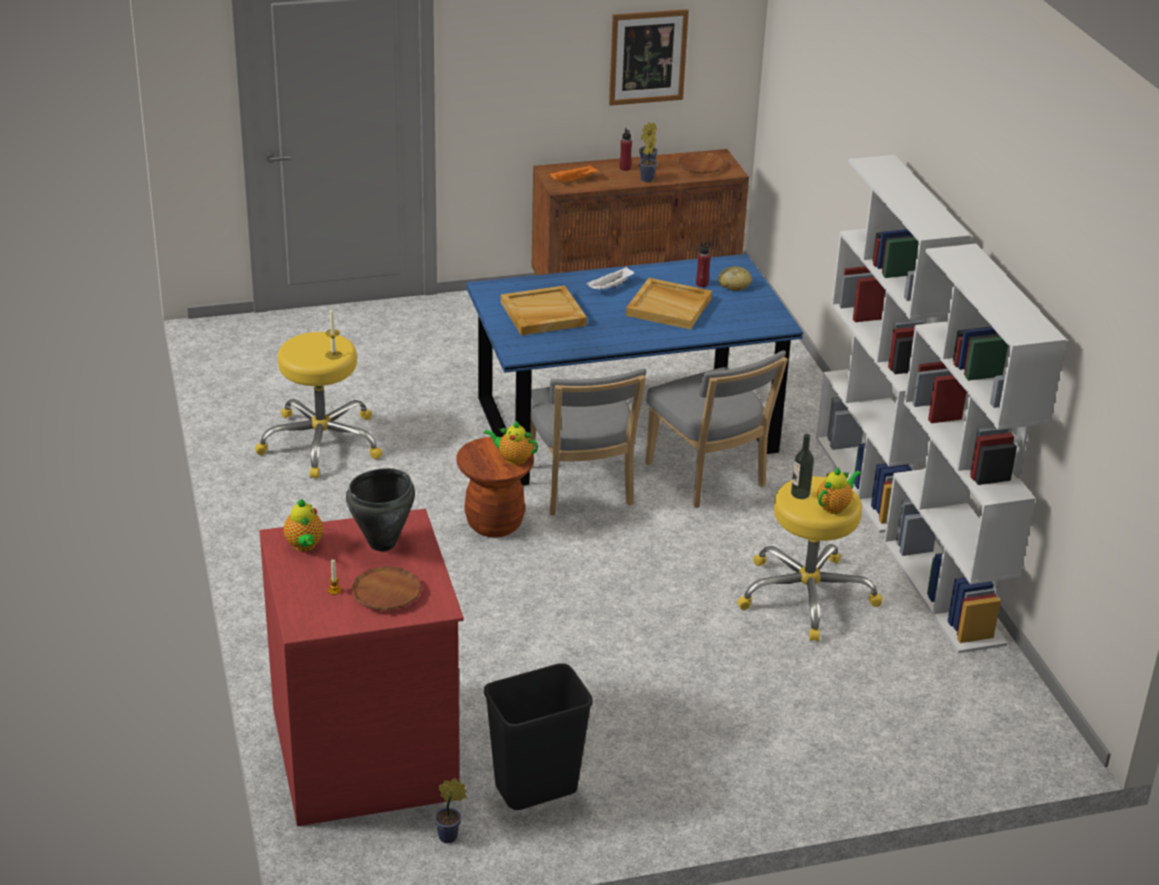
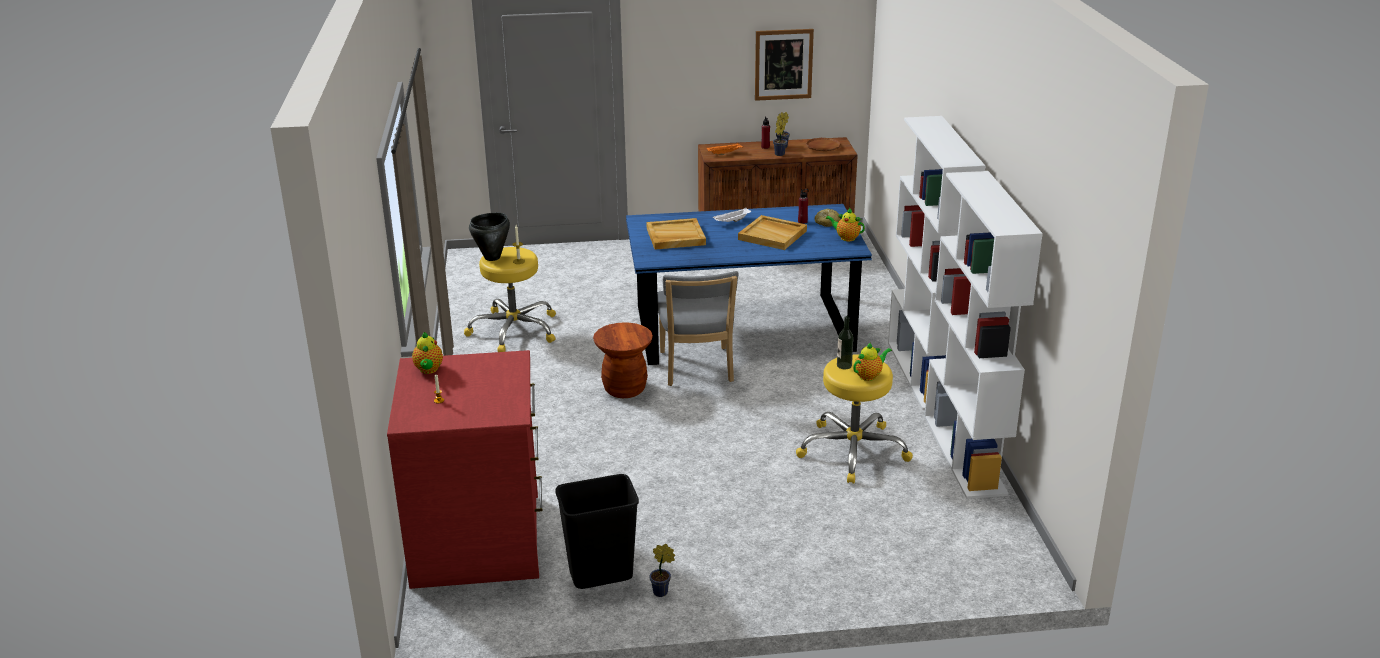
camera: 10 degrees right, 5 degrees down
(383, 543) = (488, 371): black cooking pot -> black cooking pot (492, 257)
(386, 593) = (477, 404): brown plate -> none
(450, 837) = (524, 605): potted plant -> potted plant (662, 592)
(513, 459) = (636, 337): teapot -> teapot (846, 238)
(708, 478) = (797, 366): grey chair -> none

